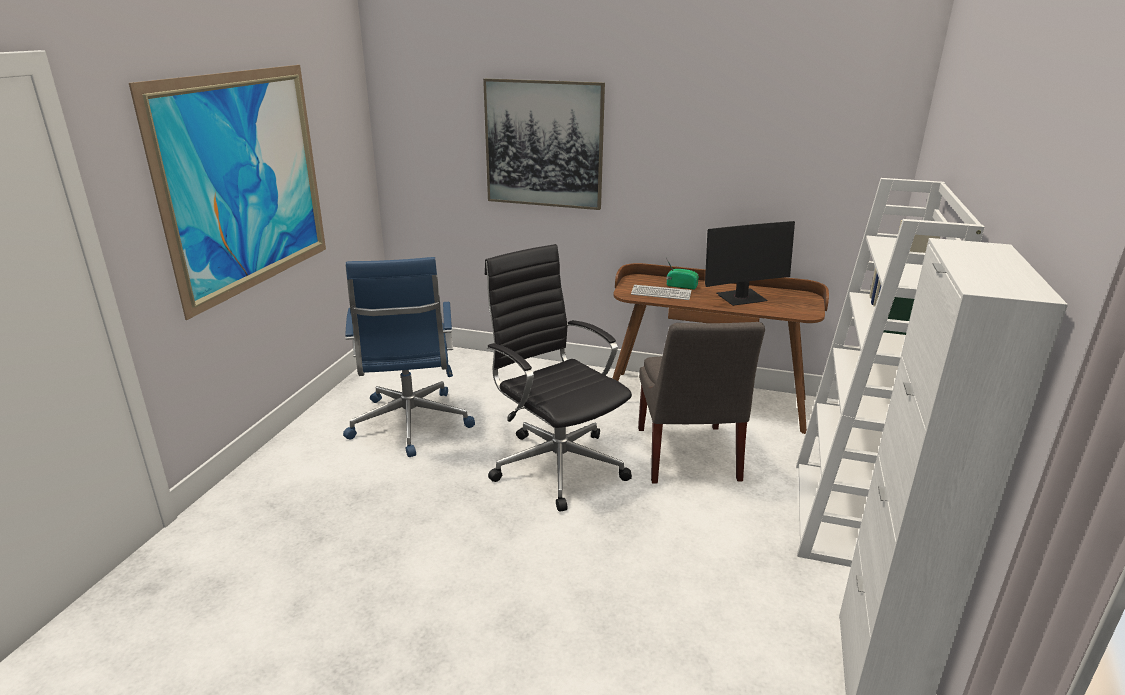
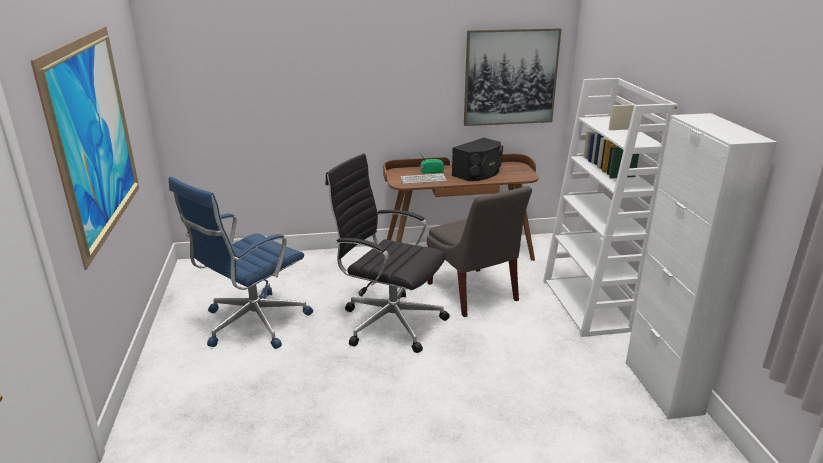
camera: 25 degrees left, 0 degrees up
(410, 425) = (252, 323): blue office chair -> blue office chair turned 75 degrees clockwise
(544, 144) = (308, 75): picture -> picture (510, 77)
(741, 298) = (478, 173): monitor -> black speaker

